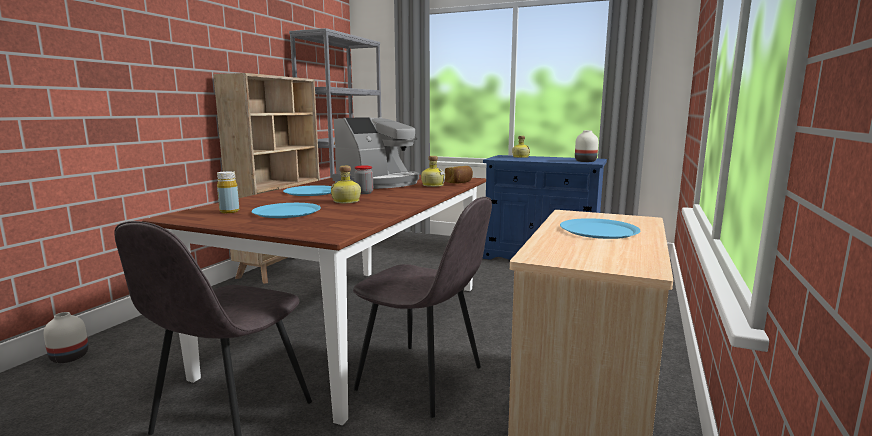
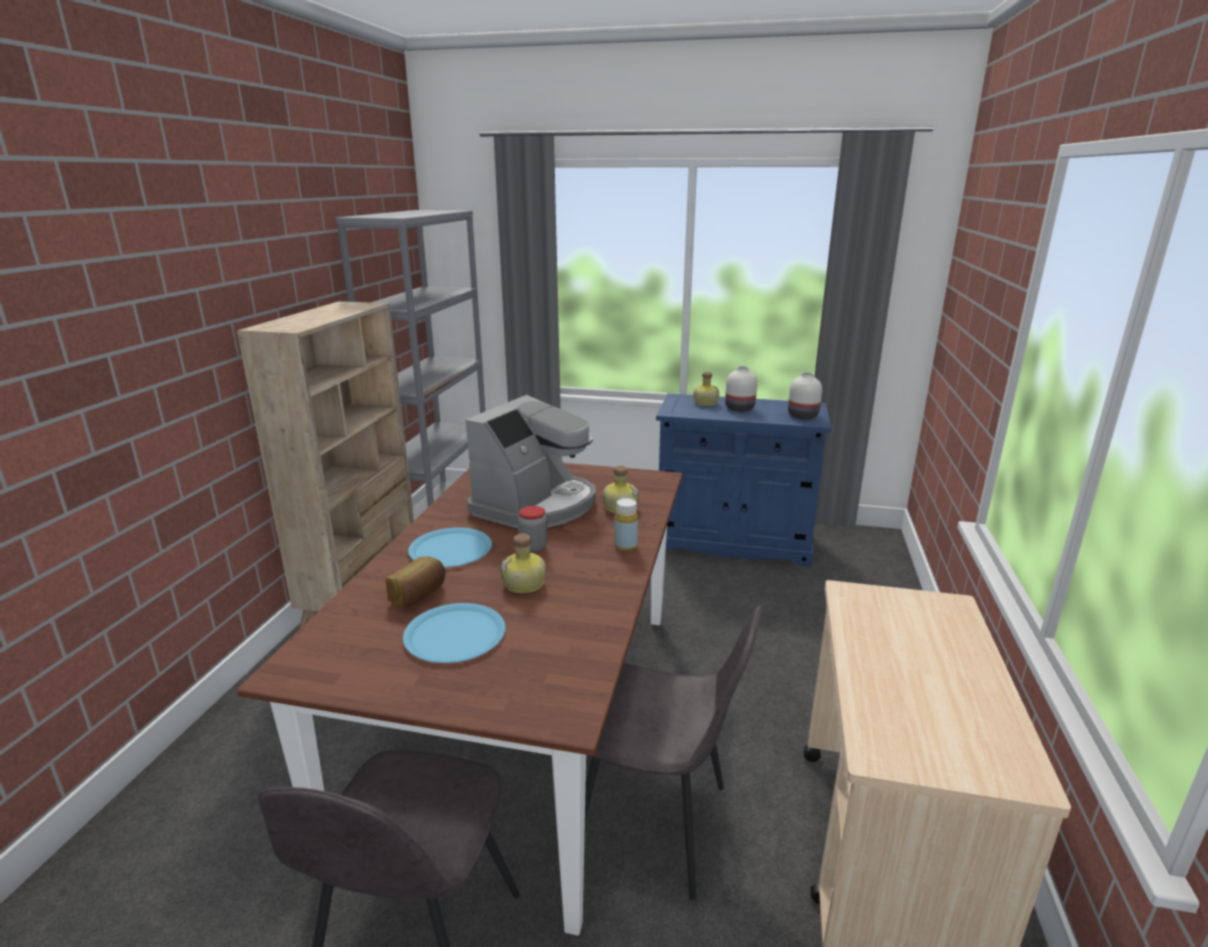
camera: 10 degrees left, 10 degrees up
(68, 357) = (102, 853): white vase -> white vase (739, 409)
(229, 211) = (364, 642): yellow bottle -> yellow bottle (626, 546)
(459, 182) = (653, 494): bread -> bread (419, 595)
(599, 230) = (915, 651): blue plate -> none

